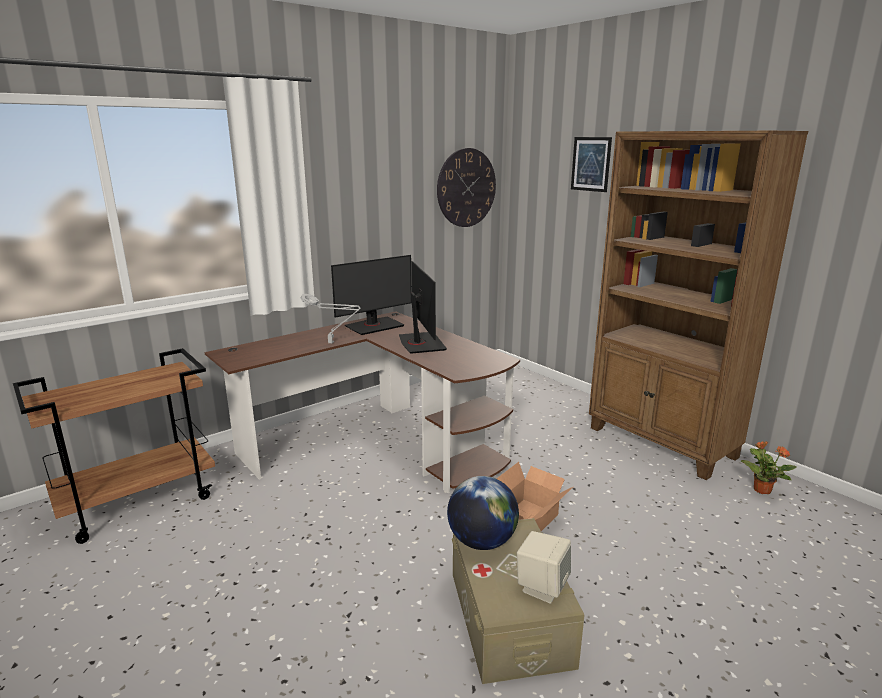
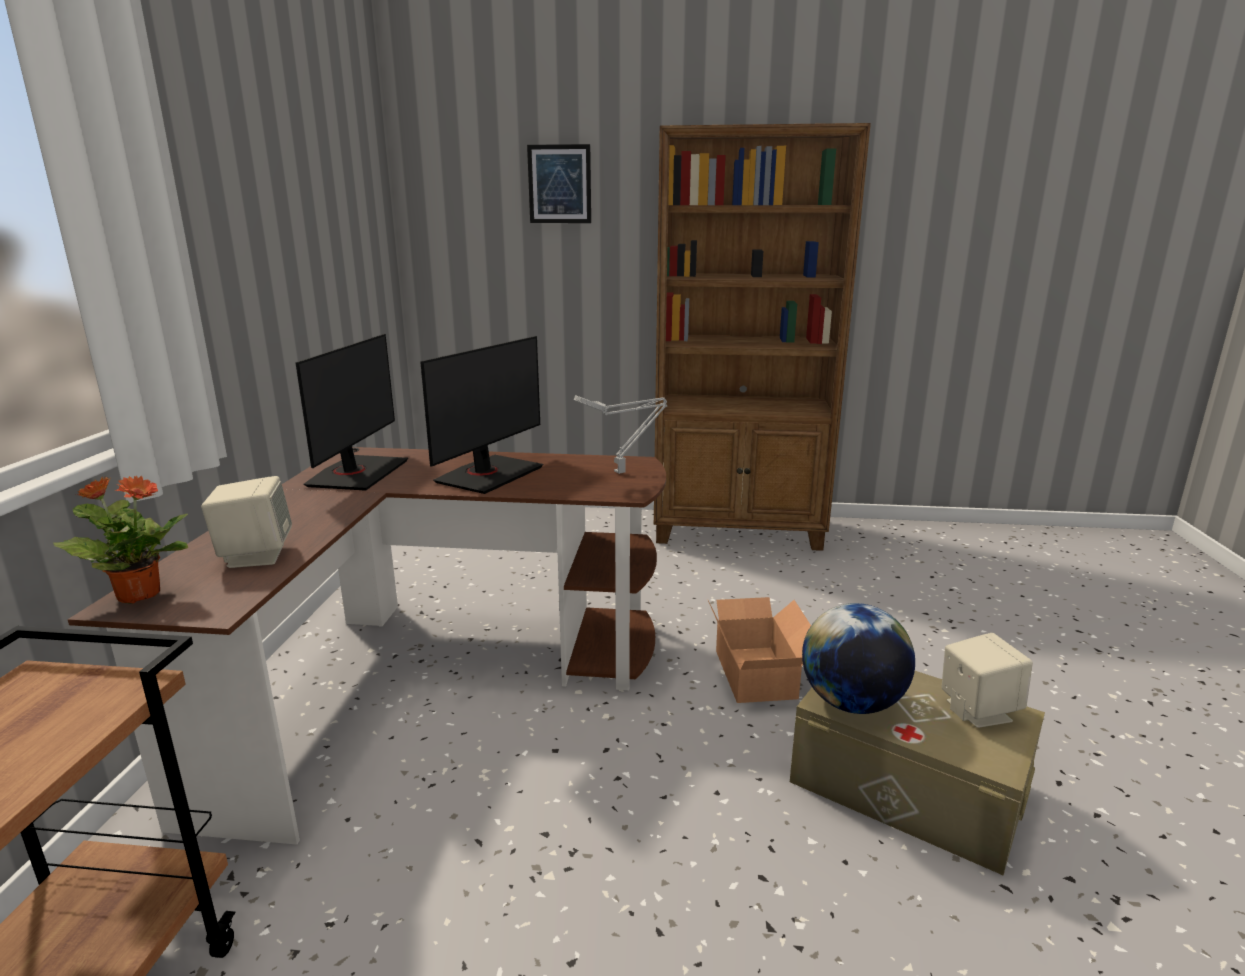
camera: 45 degrees left, 0 degrees up
(279, 349) = (255, 555): none -> beige speaker
(333, 343) = (343, 515): grey table lamp -> grey table lamp (622, 472)
(420, 343) = (488, 475): monitor -> monitor turned 90 degrees clockwise
(466, 188) = (364, 227): wall clock -> none
(761, 490) = (868, 540): potted plant -> potted plant (138, 594)

